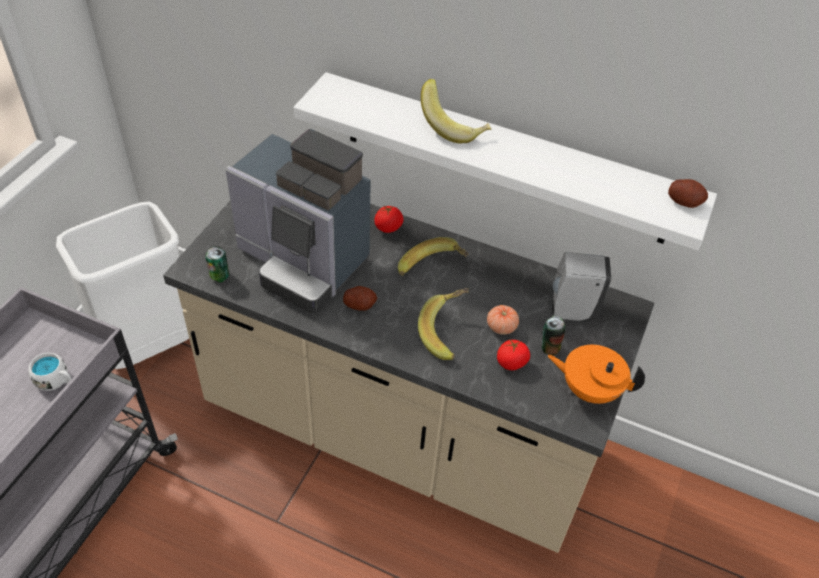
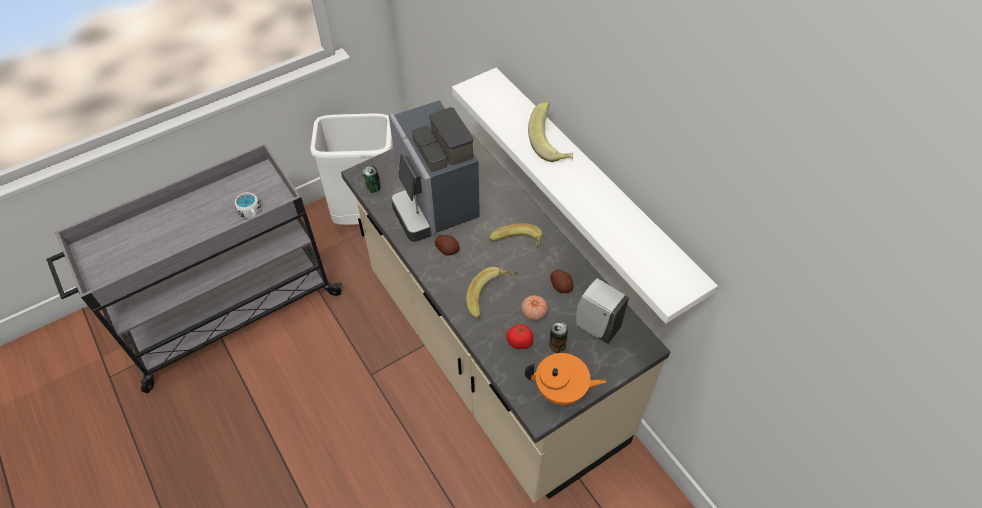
camera: 35 degrees right, 5 degrees up
(388, 227) = (511, 202): tomato -> none
(589, 389) = (561, 390): orange teapot -> orange teapot turned 135 degrees clockwise
(684, 202) = (682, 280): potato -> potato (561, 286)

